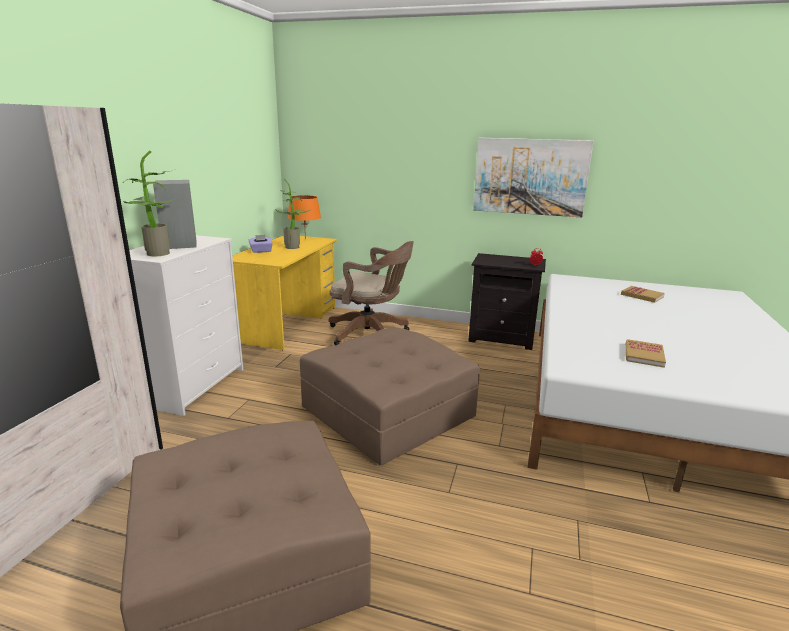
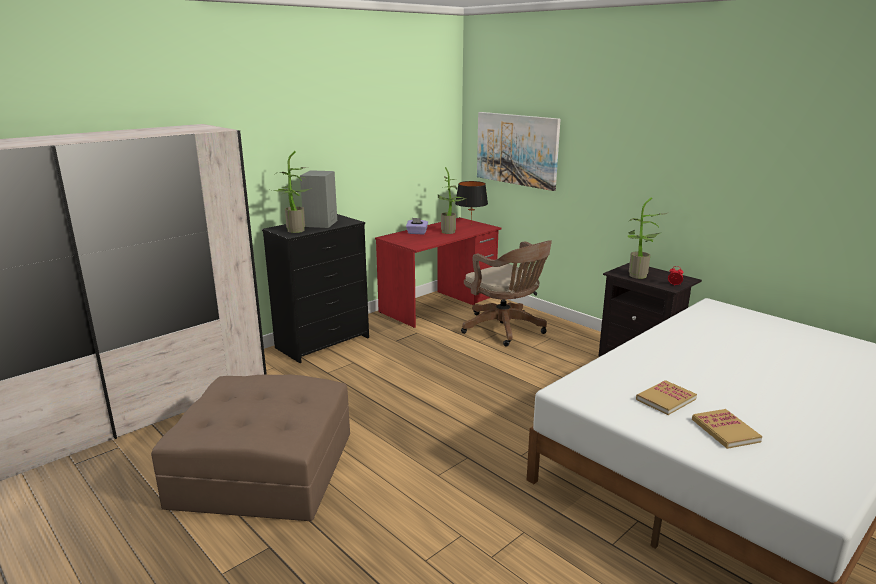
camera: 30 degrees right, 0 degrees up
(193, 386) = (323, 342): white dresser -> black dresser
(287, 324) = (439, 304): yellow desk -> red desk
(305, 239) = (471, 224): orange table lamp -> black table lamp
(387, 411) = (451, 400): brown ottoman -> none
(501, 263) = (638, 276): none -> potted plant
(530, 177) = (690, 183): picture -> picture (517, 149)
(642, 296) = (780, 342): book -> book (725, 430)

